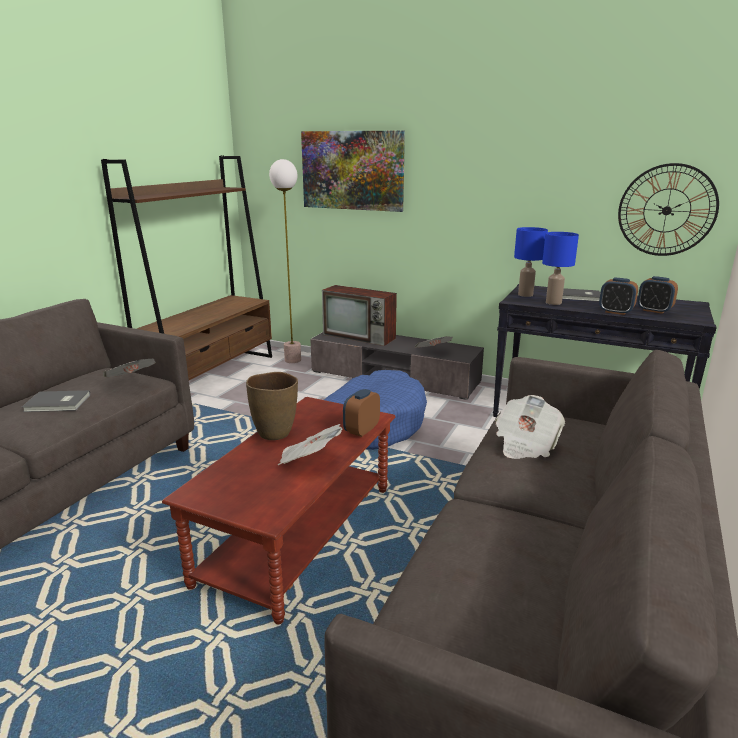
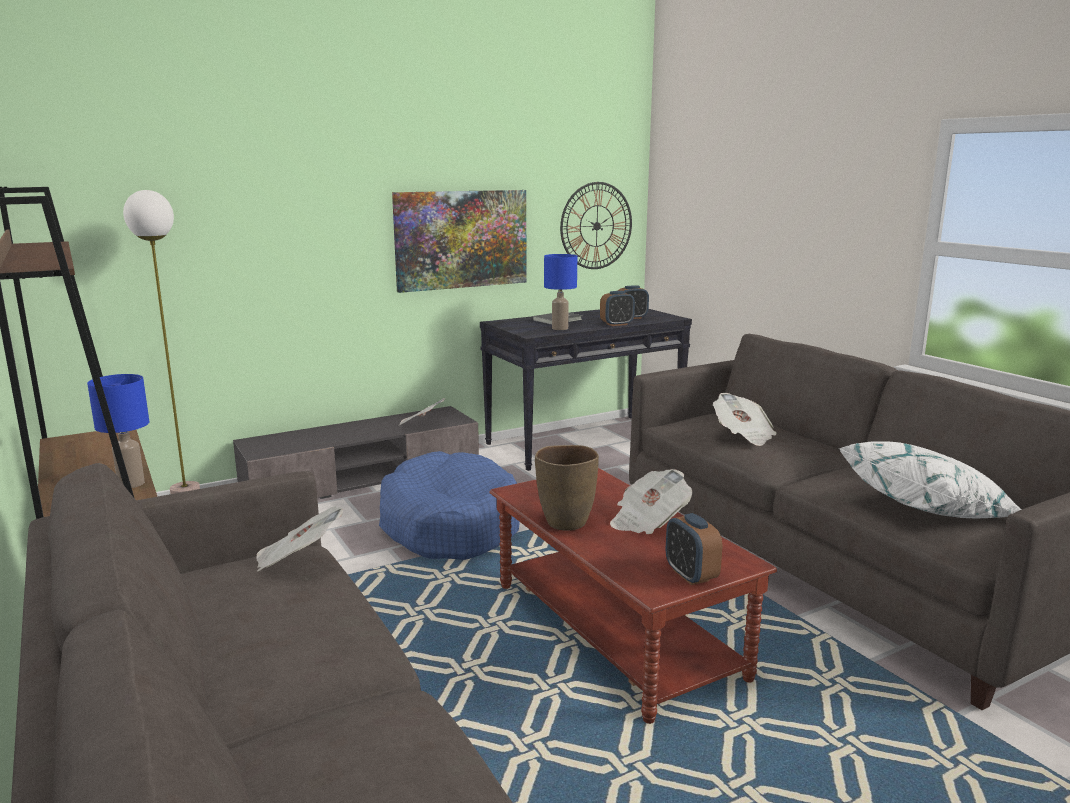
camera: 55 degrees left, 5 degrees down
(58, 403) = (291, 624): grey book -> none
(352, 170) = (244, 203): picture -> picture (461, 239)
(360, 337) = (304, 438): television -> none
(361, 430) = (613, 486): alarm clock -> alarm clock (691, 575)
(469, 591) = (927, 509): none -> white pillow
(525, 295) = (520, 328): blue table lamp -> blue table lamp (131, 484)

